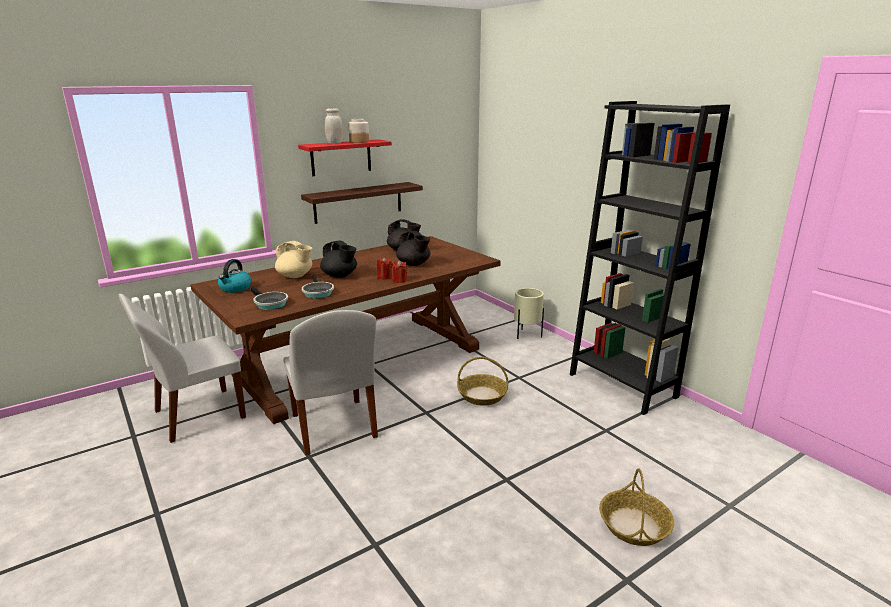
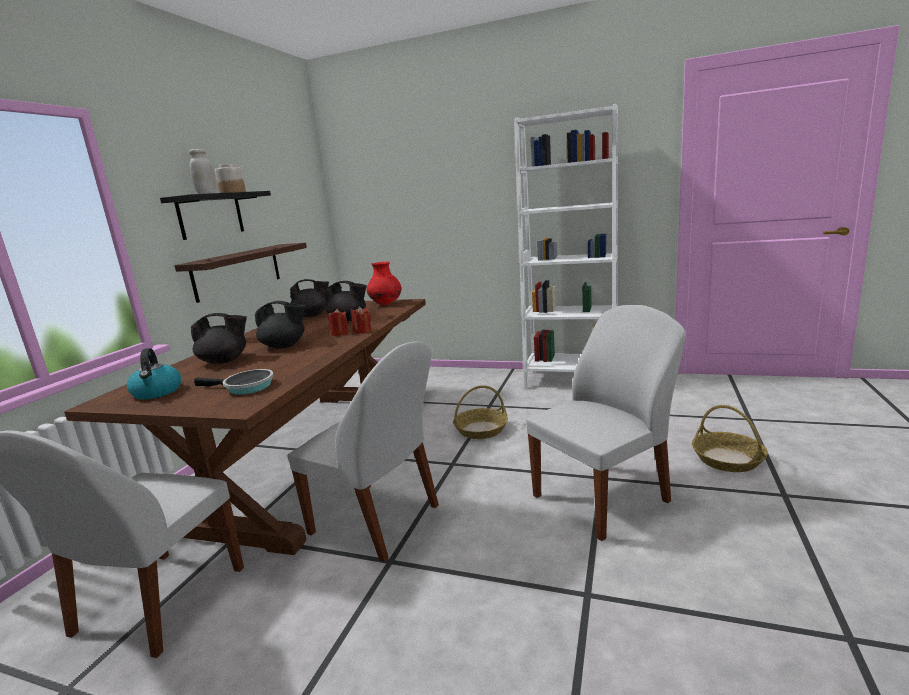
camera: 35 degrees left, 5 degrees down
(295, 276) = (225, 361): beige teapot -> black teapot
(317, 292) = (289, 363): frying pan -> none
(341, 157) = (210, 215): red shelf -> black shelf
(464, 256) = (386, 304): none -> red vase
(483, 494) = (603, 497): none -> white chair
(527, 335) = (448, 376): beige planter -> none
(622, 385) = (571, 381): black bookcase -> white bookcase

